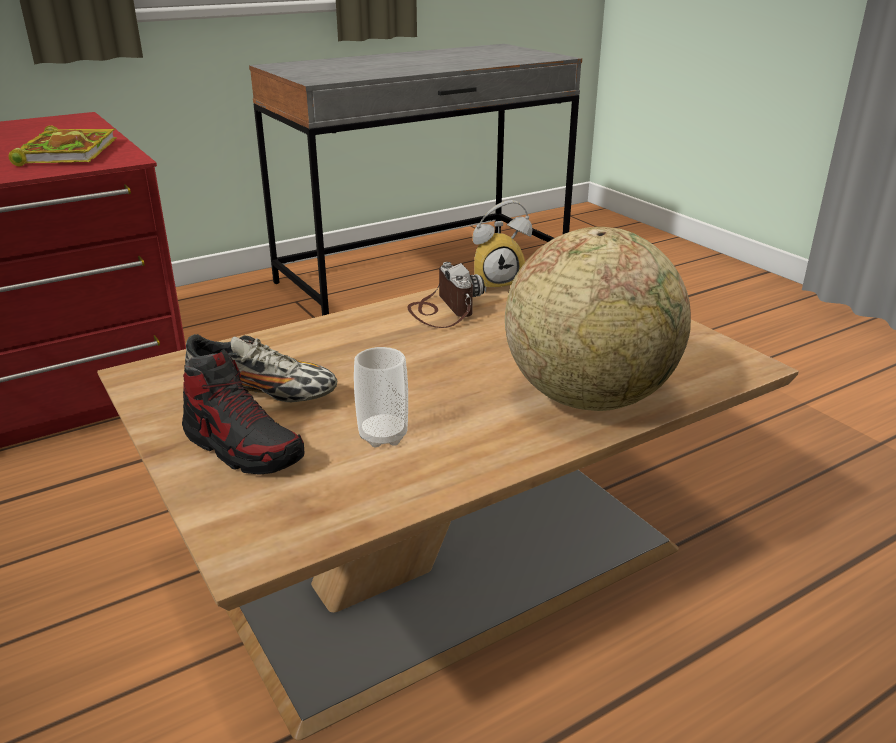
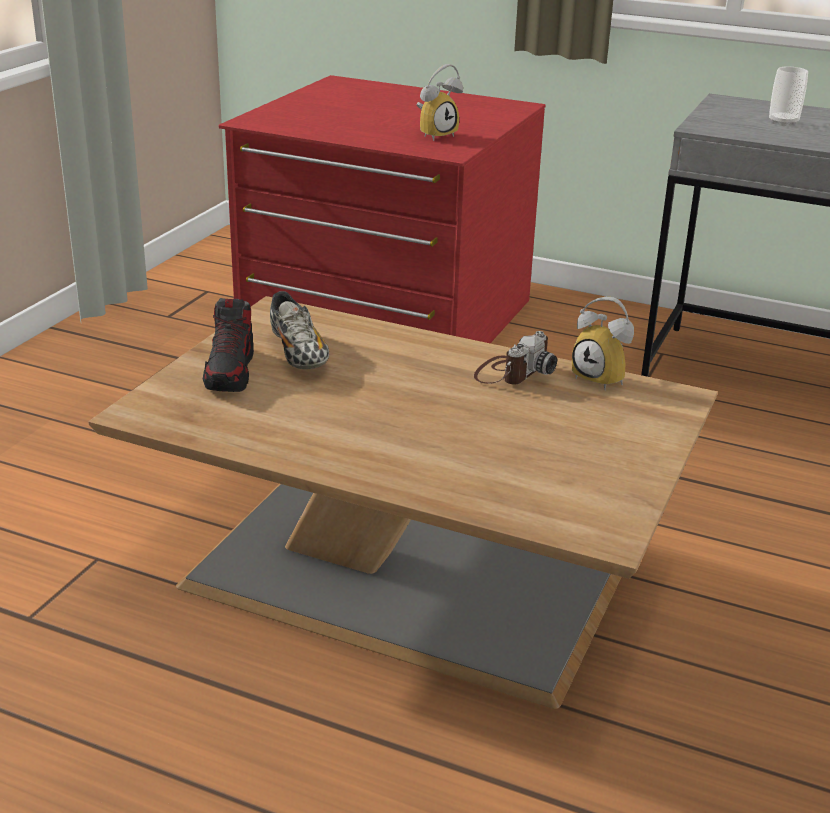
camera: 55 degrees right, 0 degrees up
(67, 152) = (436, 135): book -> alarm clock
(383, 436) = (294, 411): cup -> cup (783, 123)
(589, 396) = (445, 472): globe -> none

